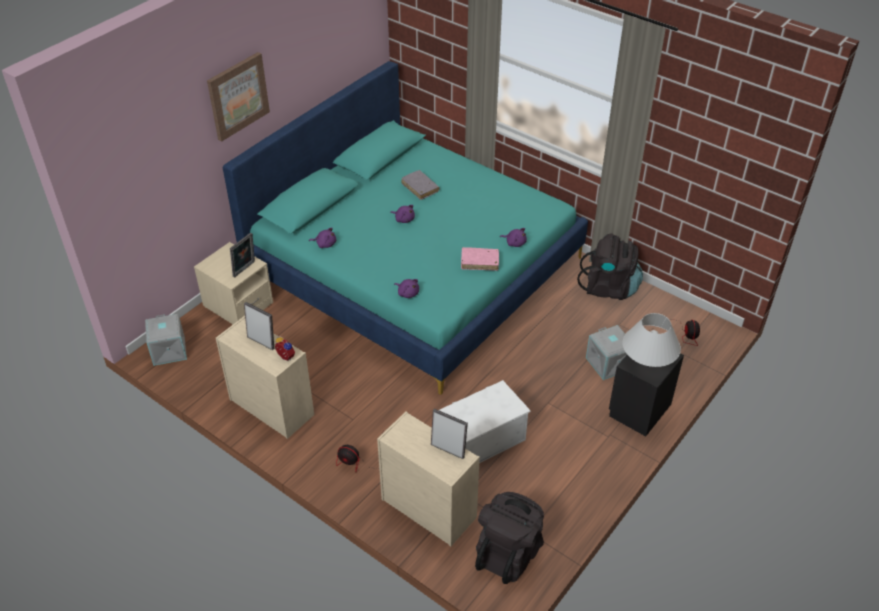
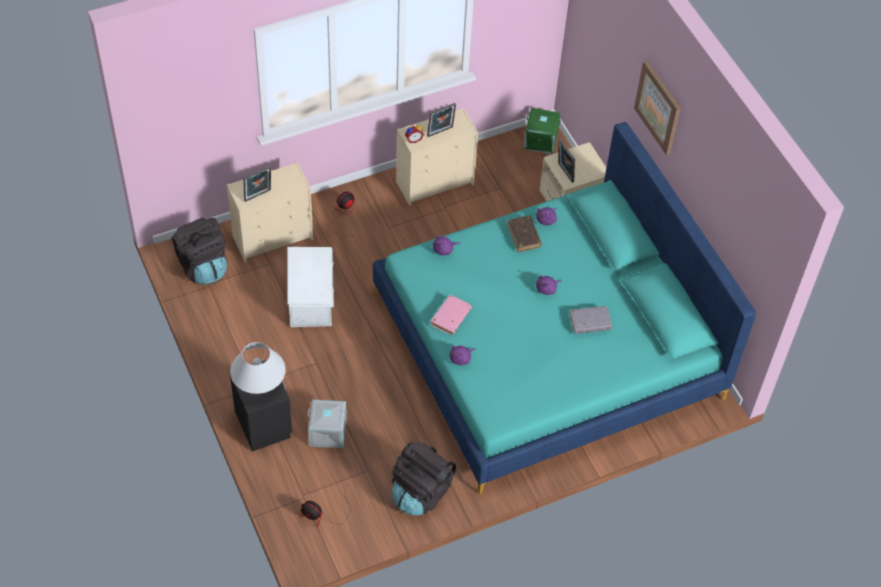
camera: 115 degrees right, 10 degrees up
(170, 351) = (540, 141): grey storage box -> green storage box
(355, 250) = (523, 236): none -> brown book

